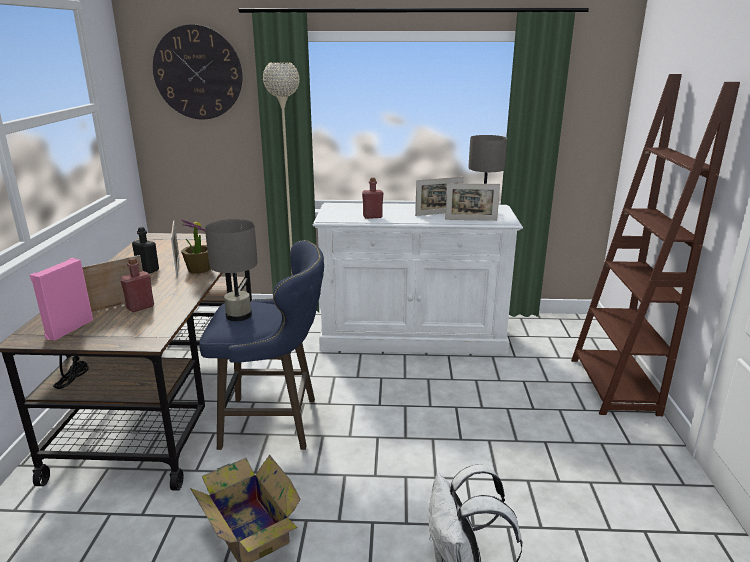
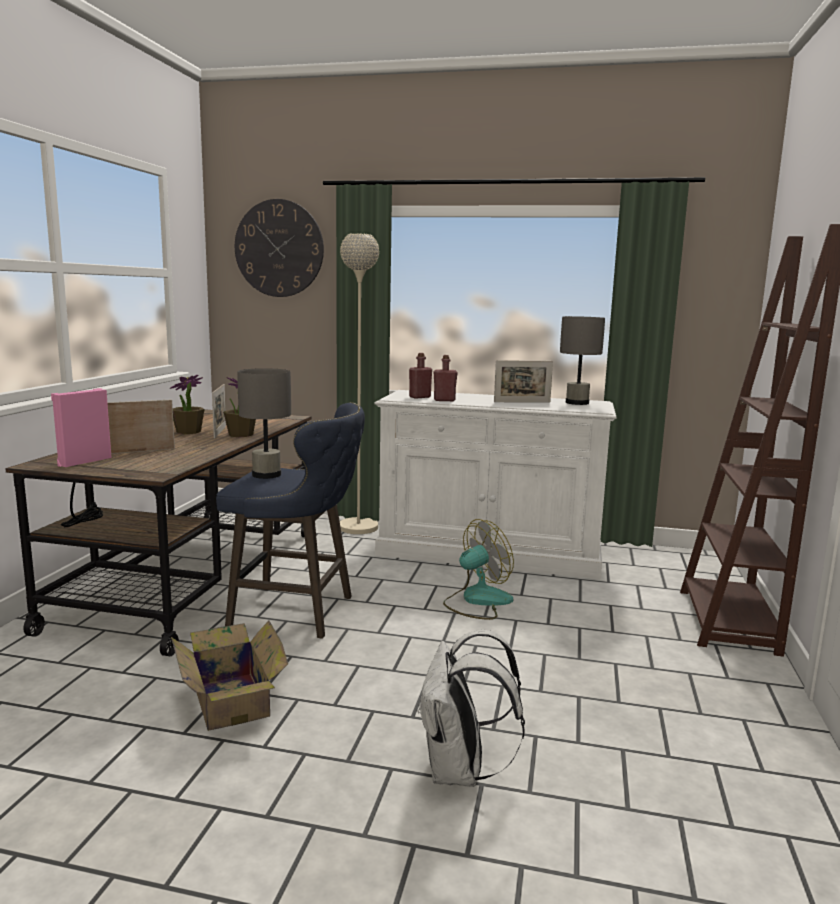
camera: 10 degrees right, 10 degrees down
(140, 307) = (163, 454): red bottle -> red bottle (420, 397)
(148, 270) = (188, 432): black bottle -> potted plant
(419, 390) = (477, 601): none -> fan
(471, 220) = (556, 408): picture frame -> none

